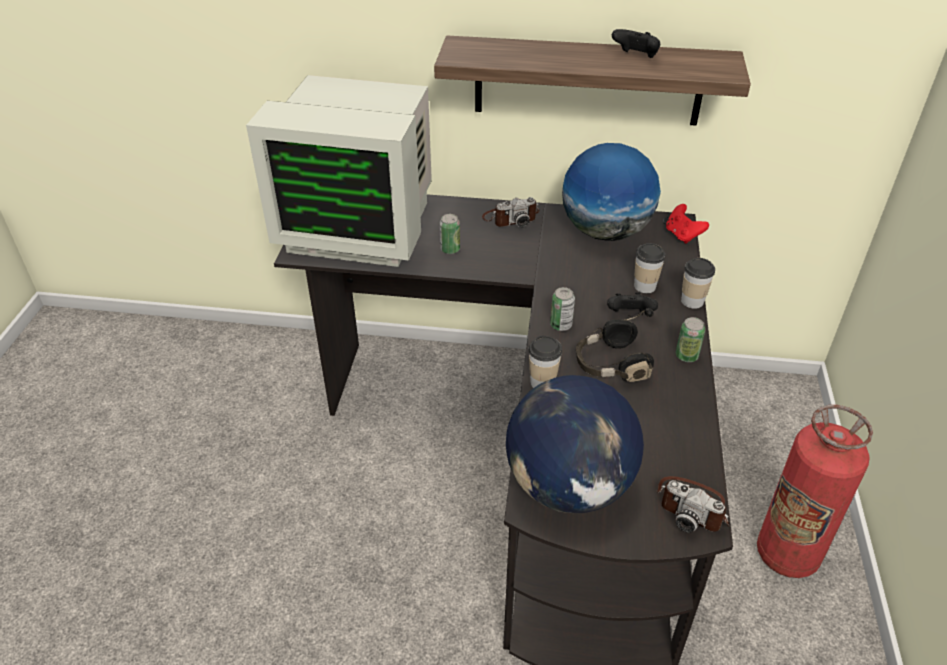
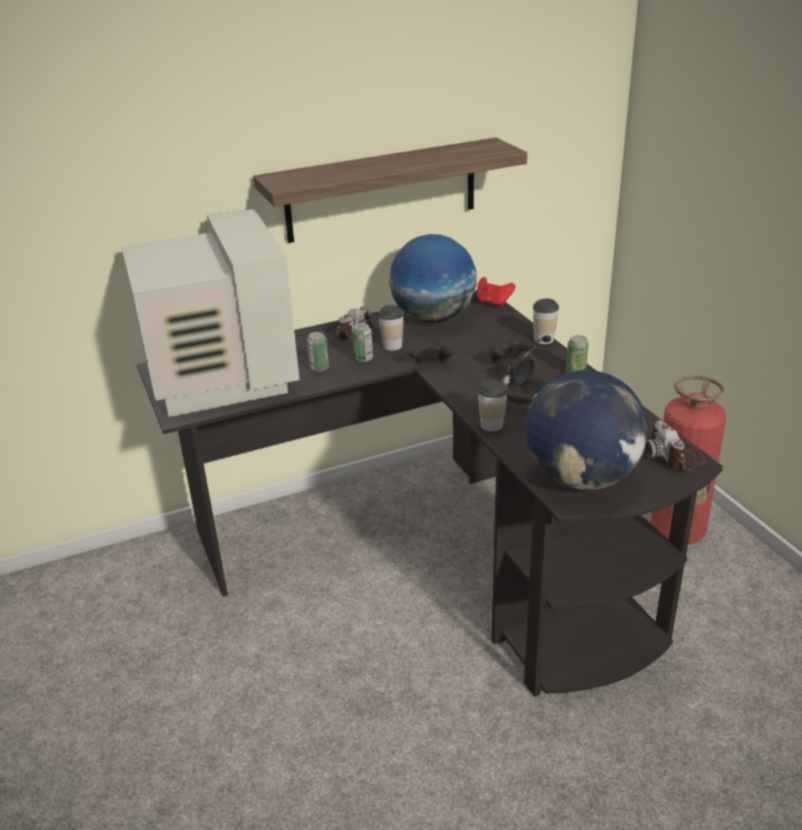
camera: 30 degrees left, 10 degrees down
(359, 226) = (218, 377): monitor -> monitor turned 90 degrees counterclockwise
(561, 325) = (465, 386): can -> can (363, 359)
(635, 57) = (426, 155): black game controller -> black game controller (431, 365)
(645, 286) = (500, 342): cup -> cup (392, 346)
(692, 506) = (675, 455): camera -> camera turned 75 degrees clockwise

